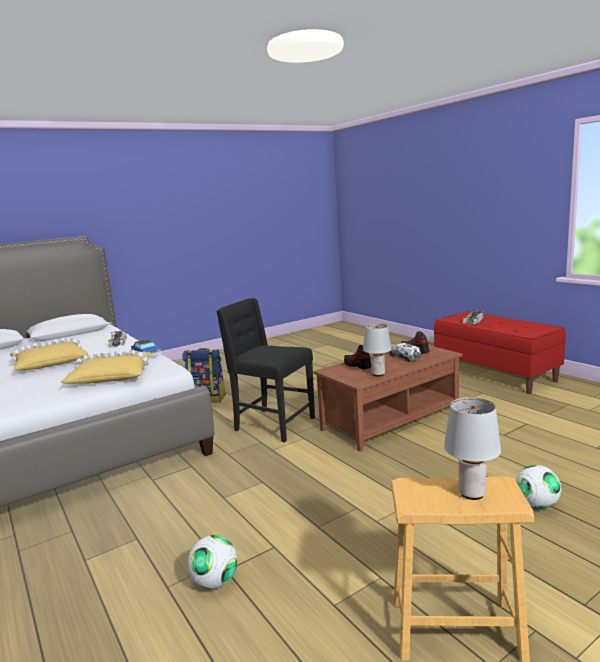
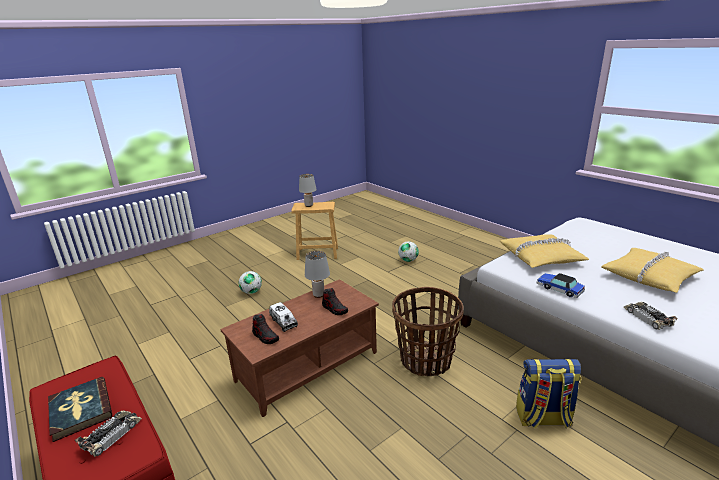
camera: 175 degrees right, 10 degrees up
(272, 425) = (425, 360): black chair -> basket
(508, 324) = (80, 410): none -> book

